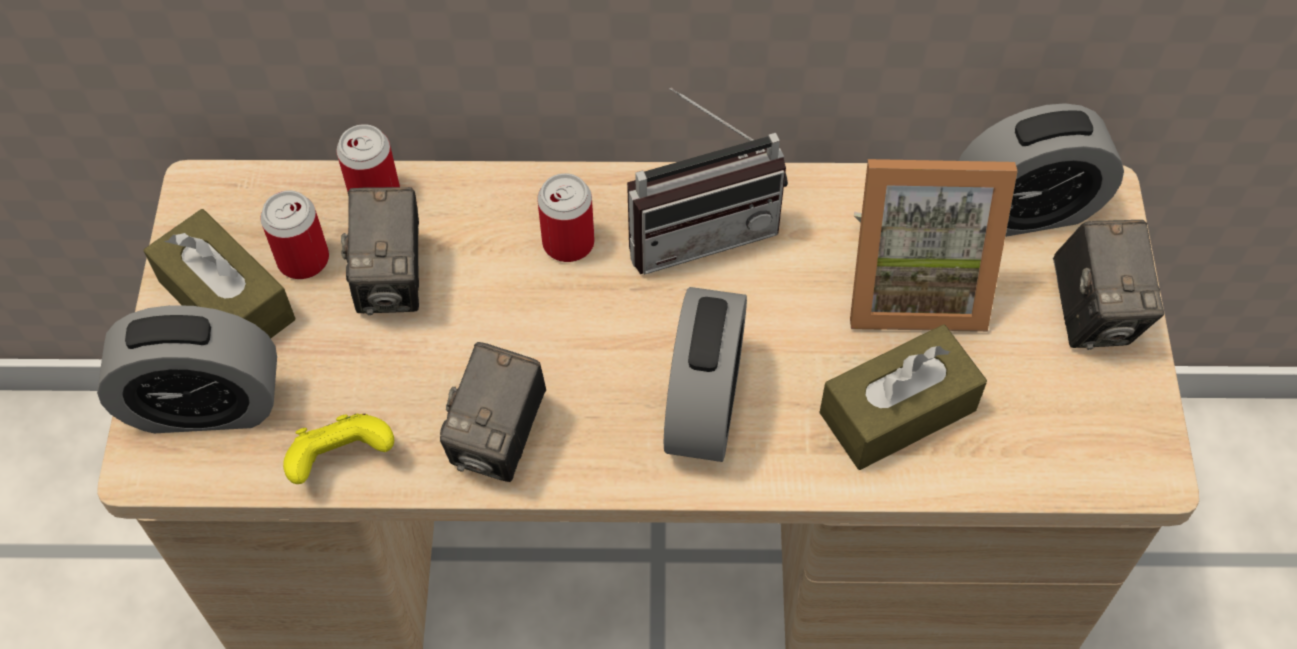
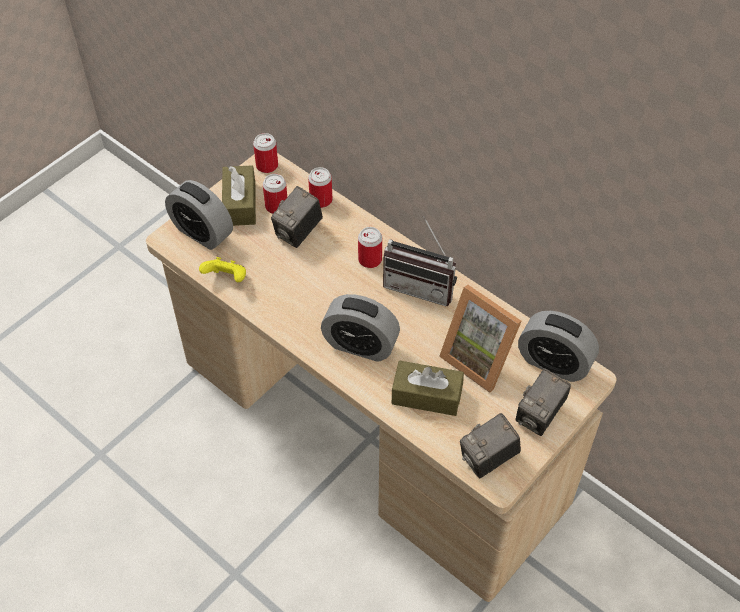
camera: 40 degrees right, 5 degrees down
(209, 196) = (267, 166): none -> can
(499, 439) = (281, 307): camera -> camera (488, 459)
(704, 405) = (360, 345): alarm clock -> alarm clock turned 60 degrees clockwise

